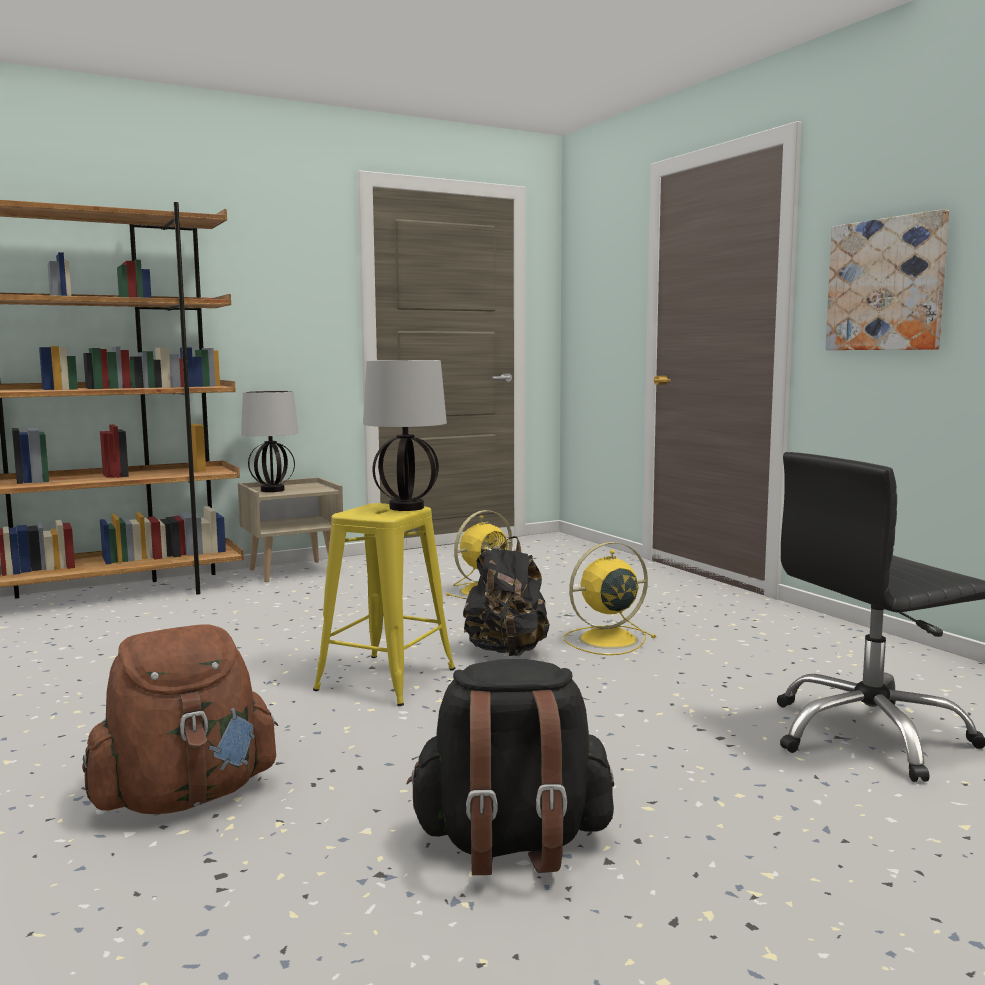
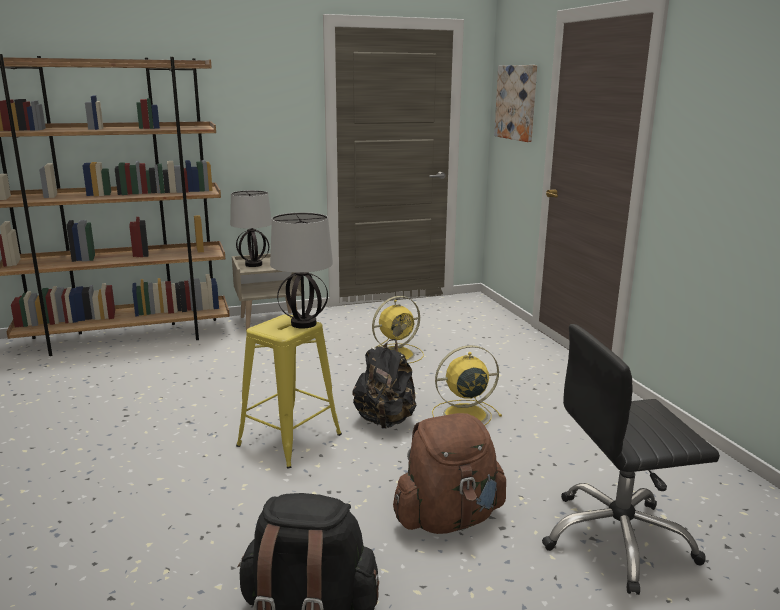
camera: 10 degrees right, 10 degrees up
(186, 797) = (117, 538): brown backpack -> brown backpack (448, 519)
(886, 285) = (717, 152): picture -> picture (517, 102)

